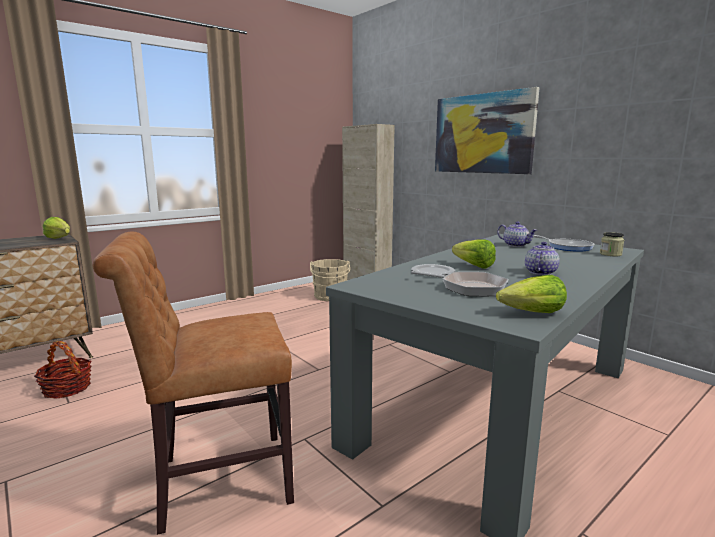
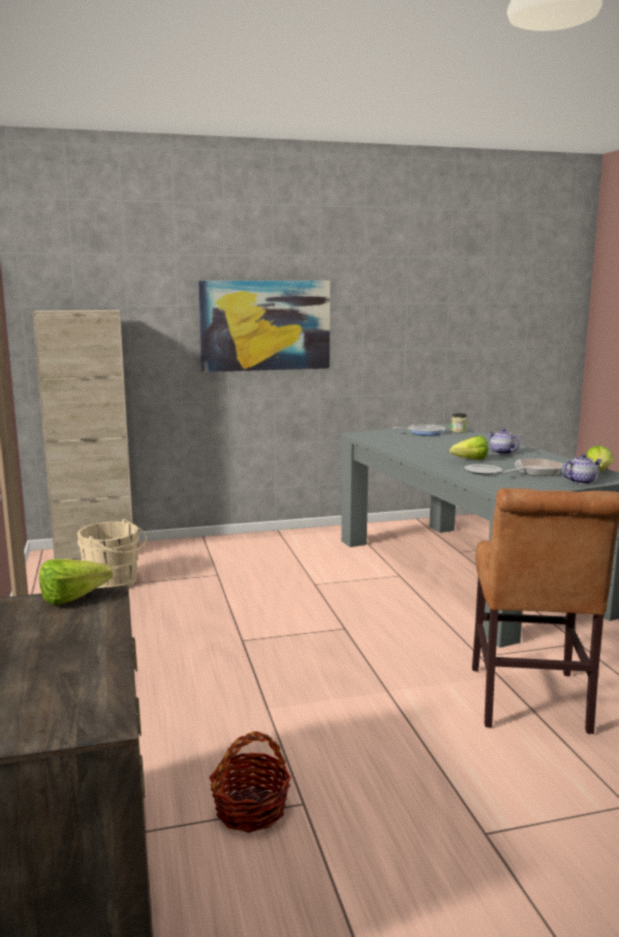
camera: 65 degrees left, 0 degrees up
(516, 245) = (402, 439): teapot -> teapot (580, 481)

